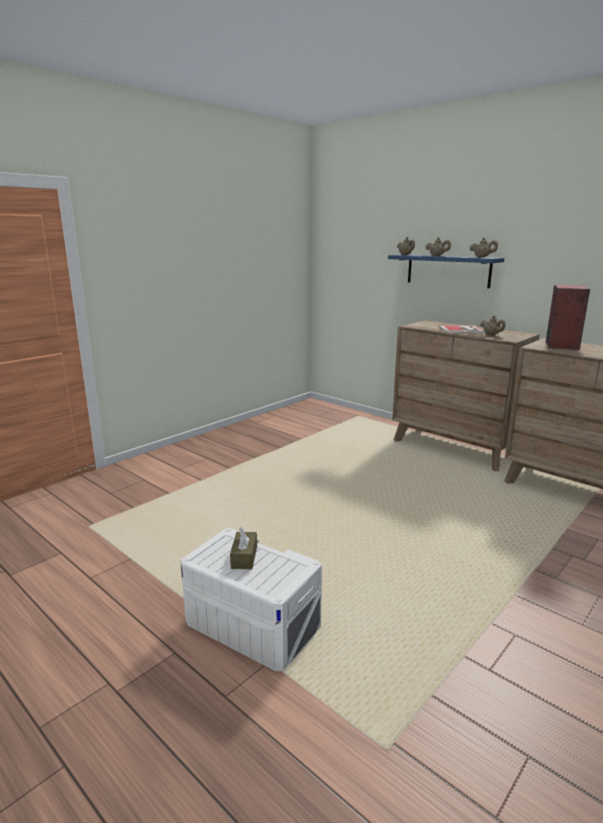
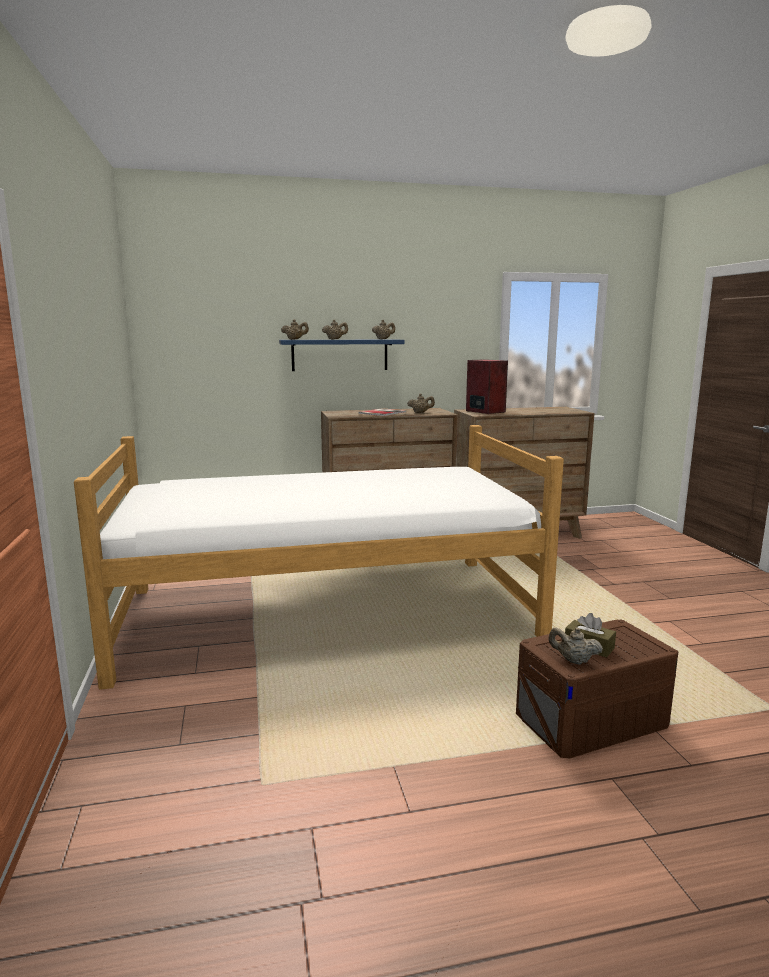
camera: 55 degrees left, 5 degrees down
(213, 556) = (573, 661): none -> beige teapot
(252, 624) = (591, 719): white storage box -> brown storage box
(292, 473) = (325, 612): none -> bed

